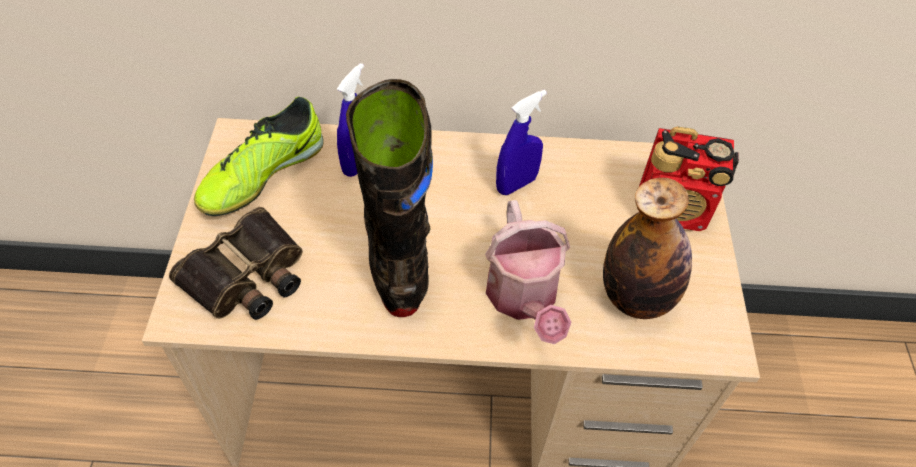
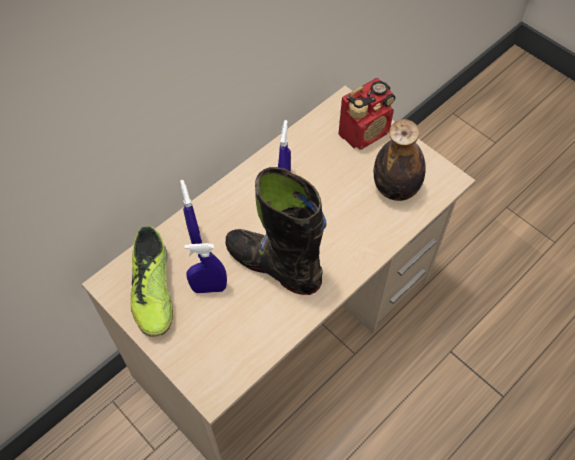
camera: 45 degrees left, 5 degrees up
(248, 277) = (219, 344): binoculars -> none
(310, 218) = (209, 288): none -> blue spray bottle
(524, 299) = (353, 233): watering can -> none

